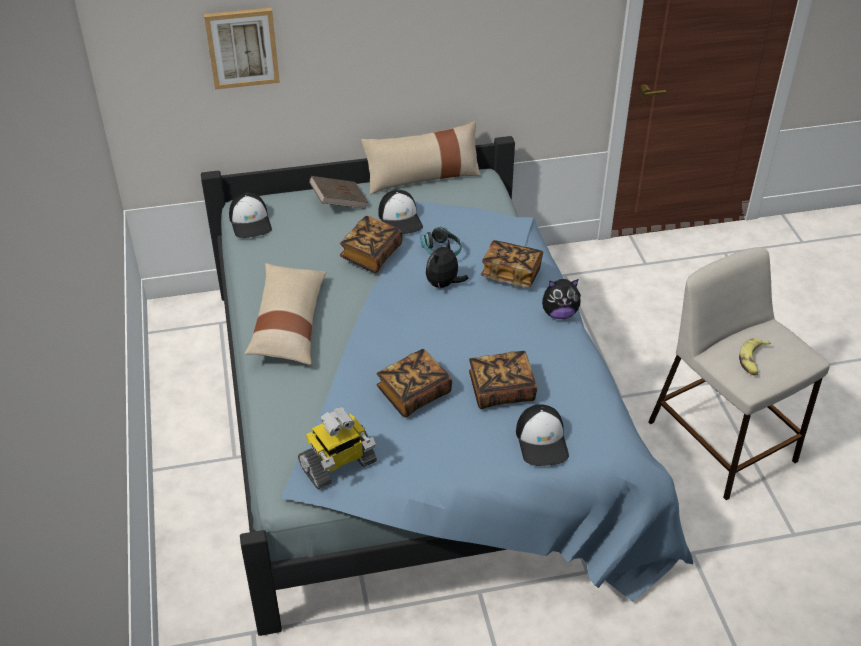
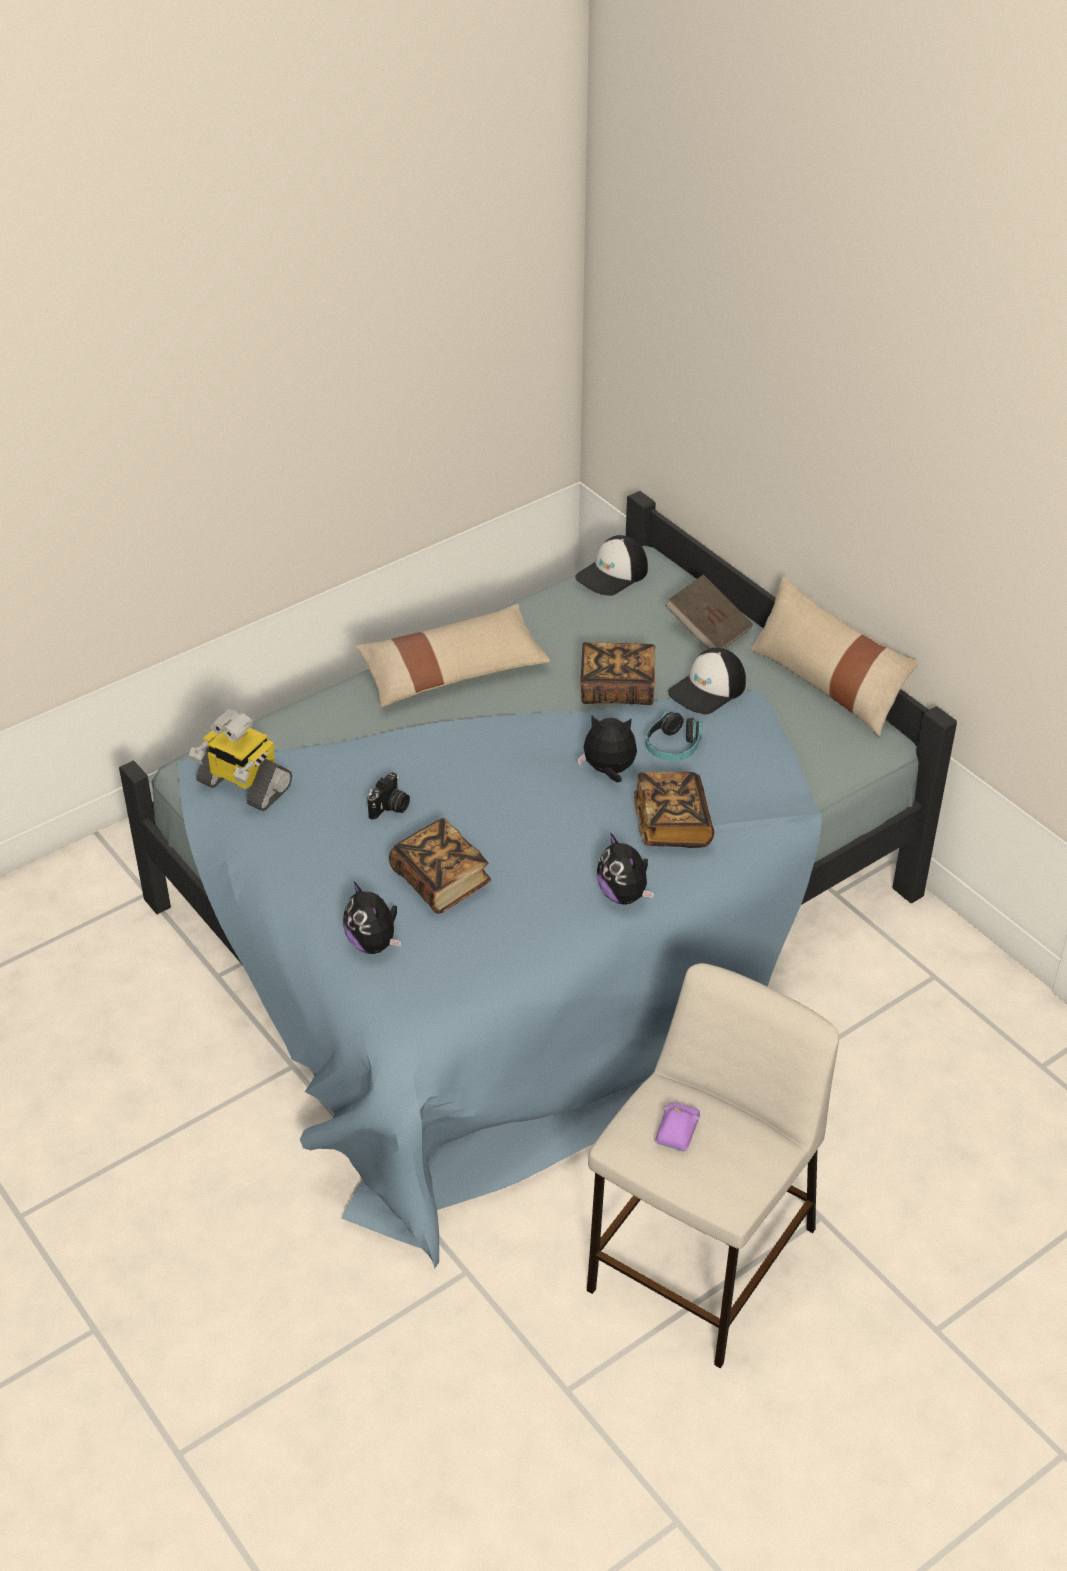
camera: 65 degrees right, 0 degrees up
(242, 47) = (707, 366): picture -> none
(414, 393) = (390, 808): book -> camera
(542, 441) = (373, 943): cap -> plush toy
(753, 360) = (676, 1132): banana -> purple toy car

